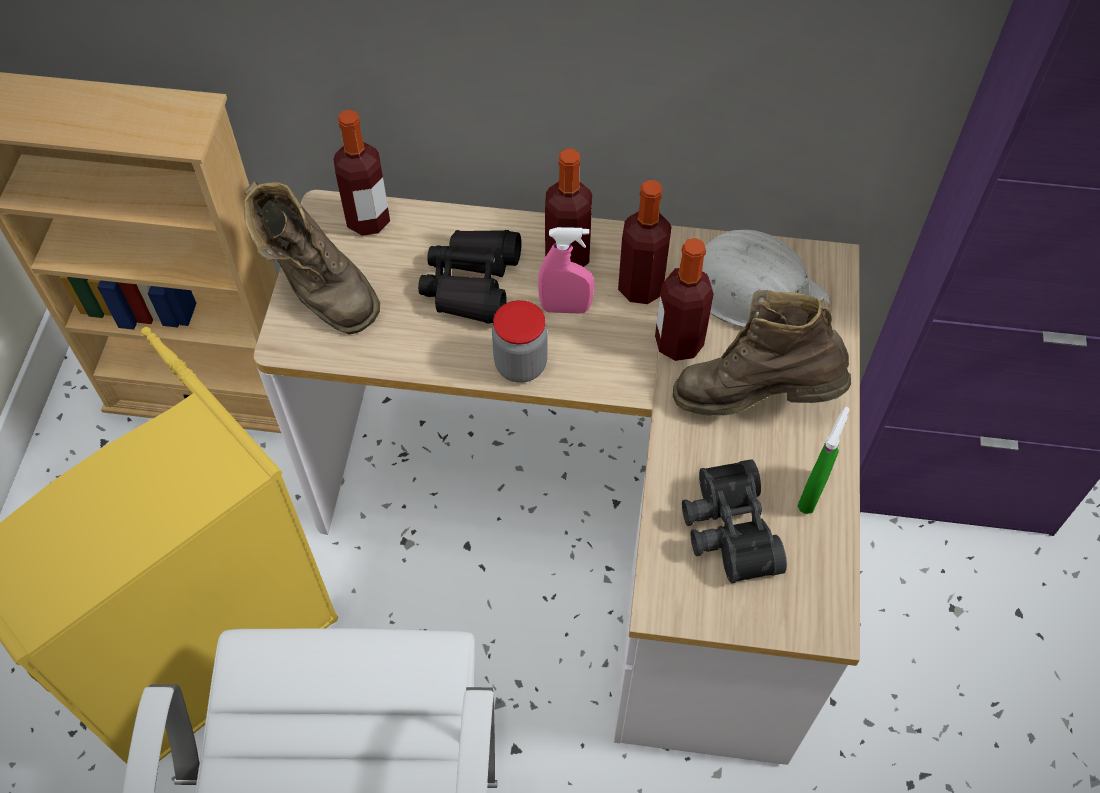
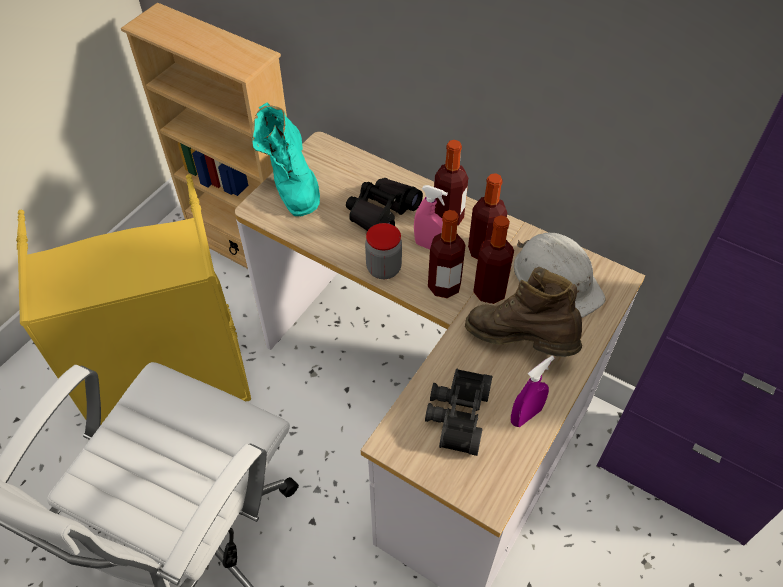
camera: 25 degrees right, 5 degrees down
(317, 287) = (291, 184): brown boot -> turquoise boot
(368, 220) = (342, 158): bottle -> bottle (444, 286)
(812, 494) = (526, 415): green spray bottle -> purple spray bottle

